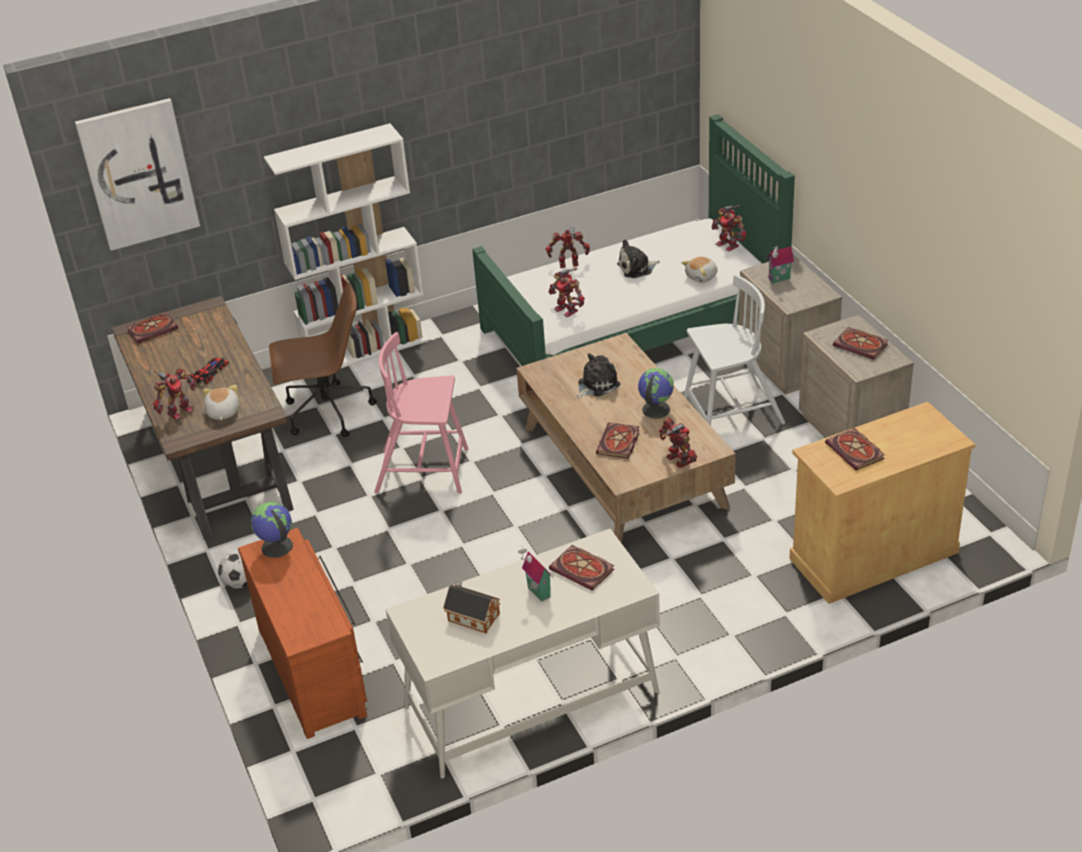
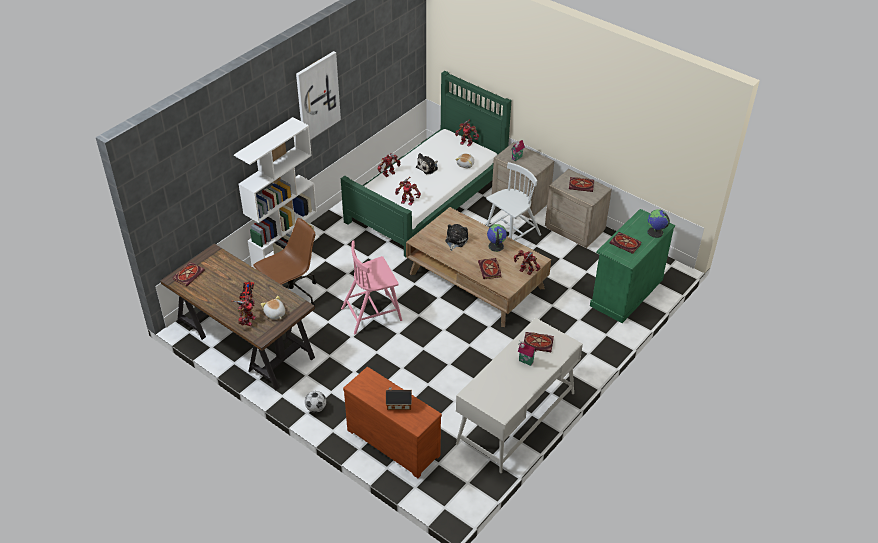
camera: 30 degrees left, 5 degrees up
(138, 174) = (172, 183): picture -> picture (317, 96)
(276, 547) = (365, 381): globe -> globe (655, 232)
(472, 616) = (502, 384): toy house -> toy house (398, 403)
(873, 555) = (626, 292): beige cabinet -> green cabinet

